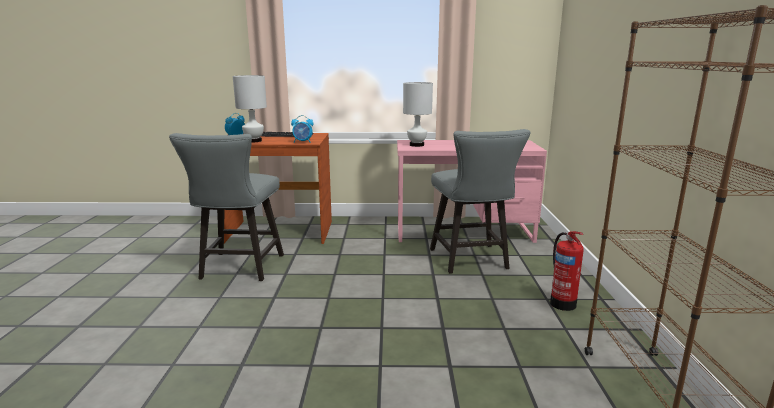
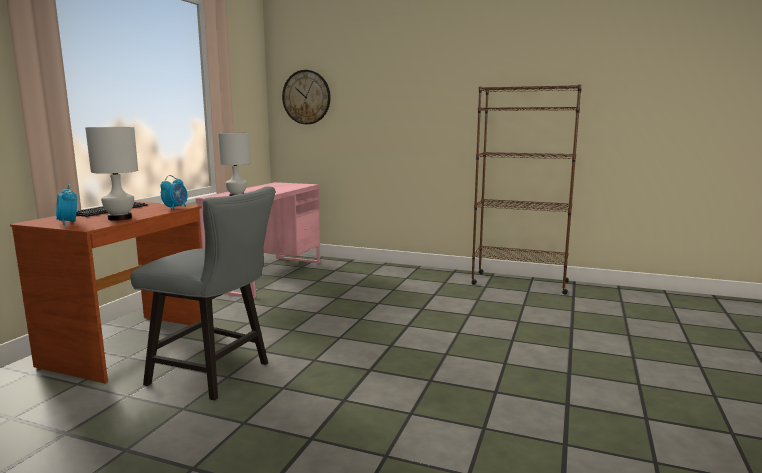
camera: 70 degrees left, 5 degrees down
(471, 261) = (328, 283): grey chair -> none
(562, 303) = (414, 276): fire extinguisher -> none
(576, 41) = (306, 97): none -> wall clock

